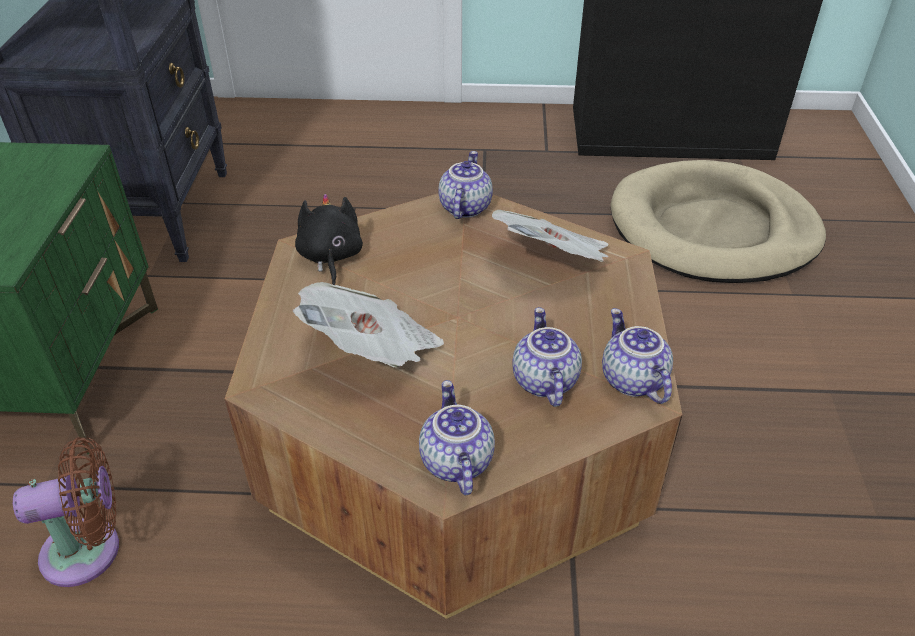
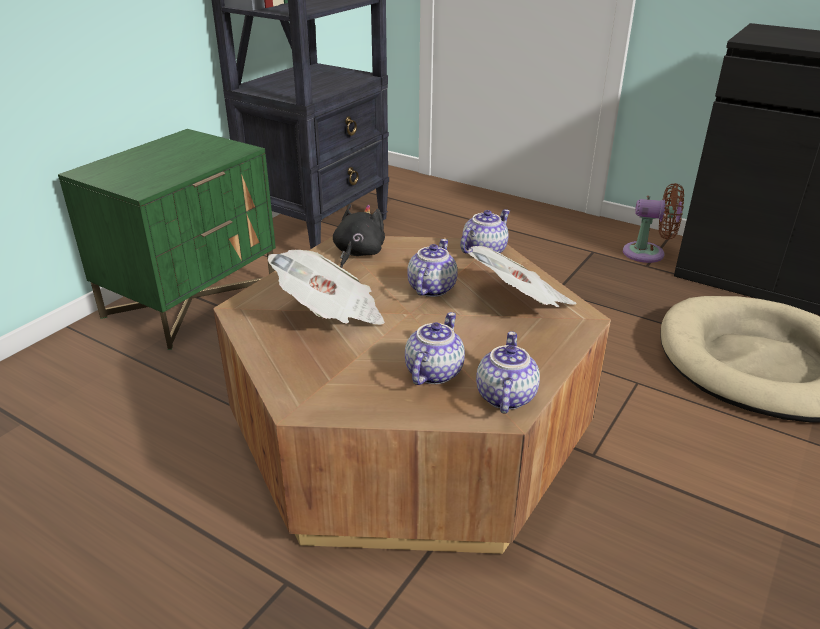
camera: 30 degrees right, 10 degrees down
(89, 550) = (124, 402): brown fan -> brown fan (648, 253)
(454, 461) = (318, 395): teapot -> teapot (430, 288)

